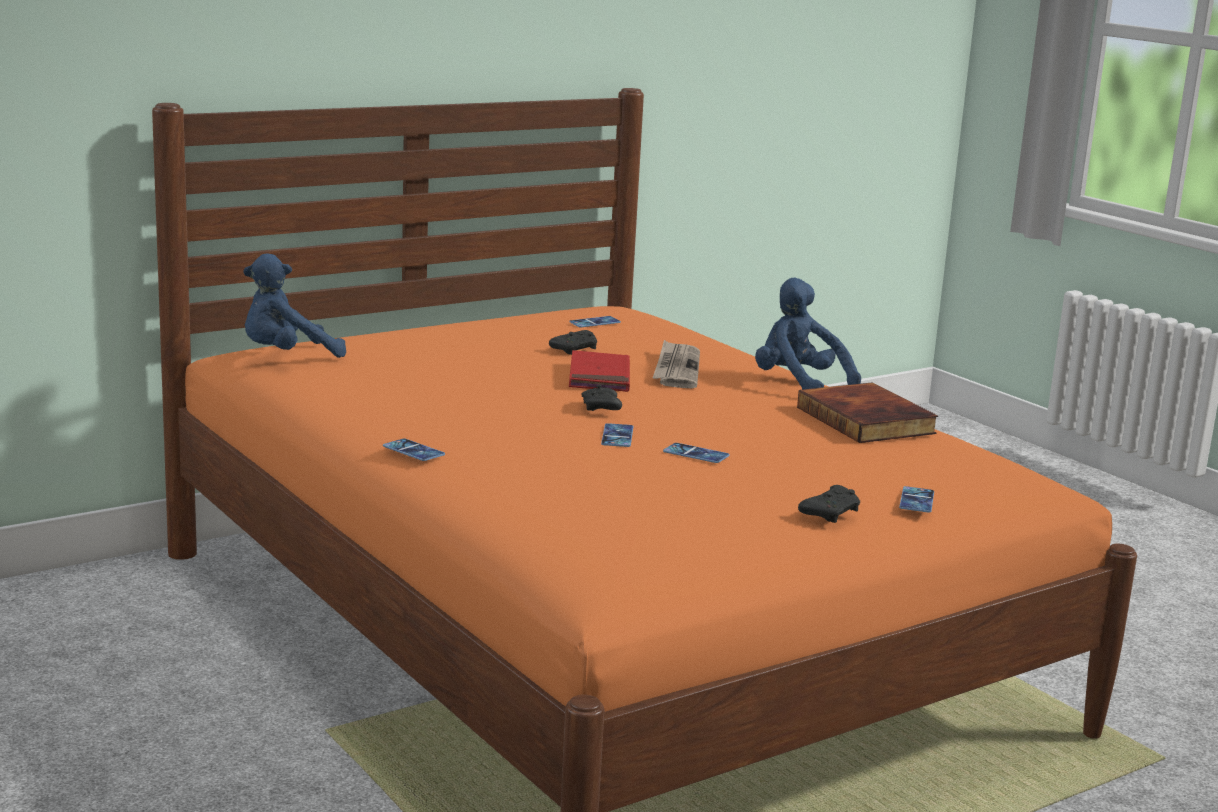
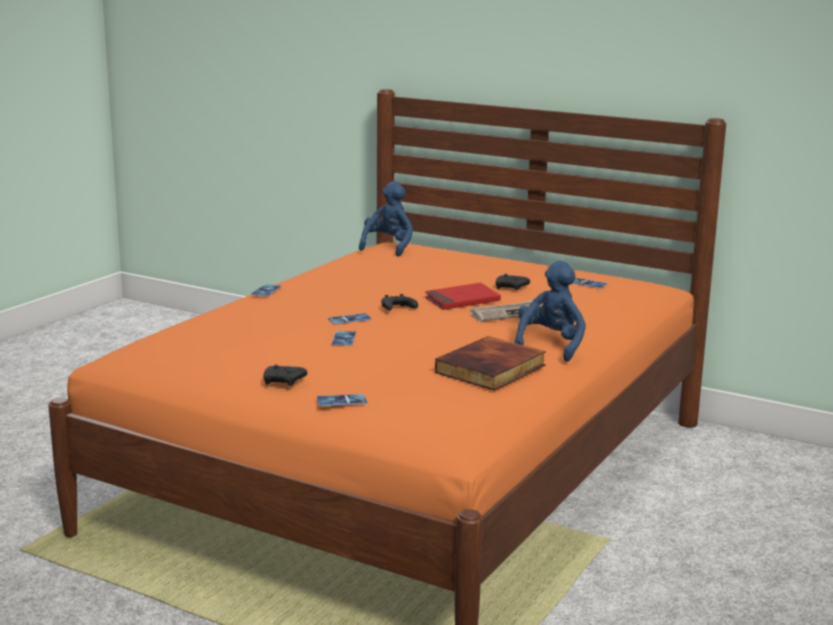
camera: 65 degrees right, 0 degrees up
(287, 356) = (388, 247): blue plush toy -> blue plush toy turned 75 degrees clockwise

